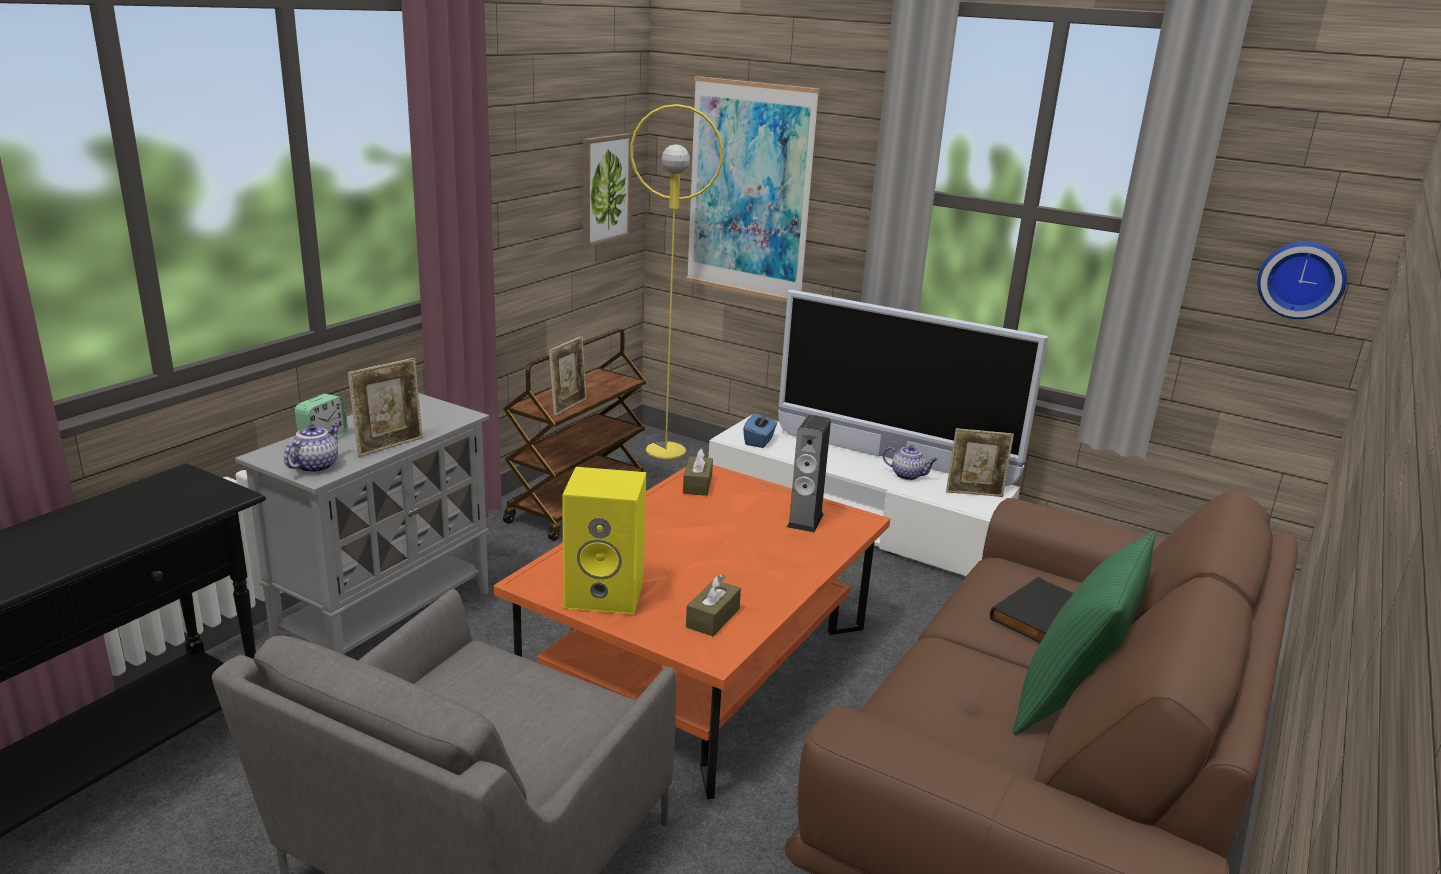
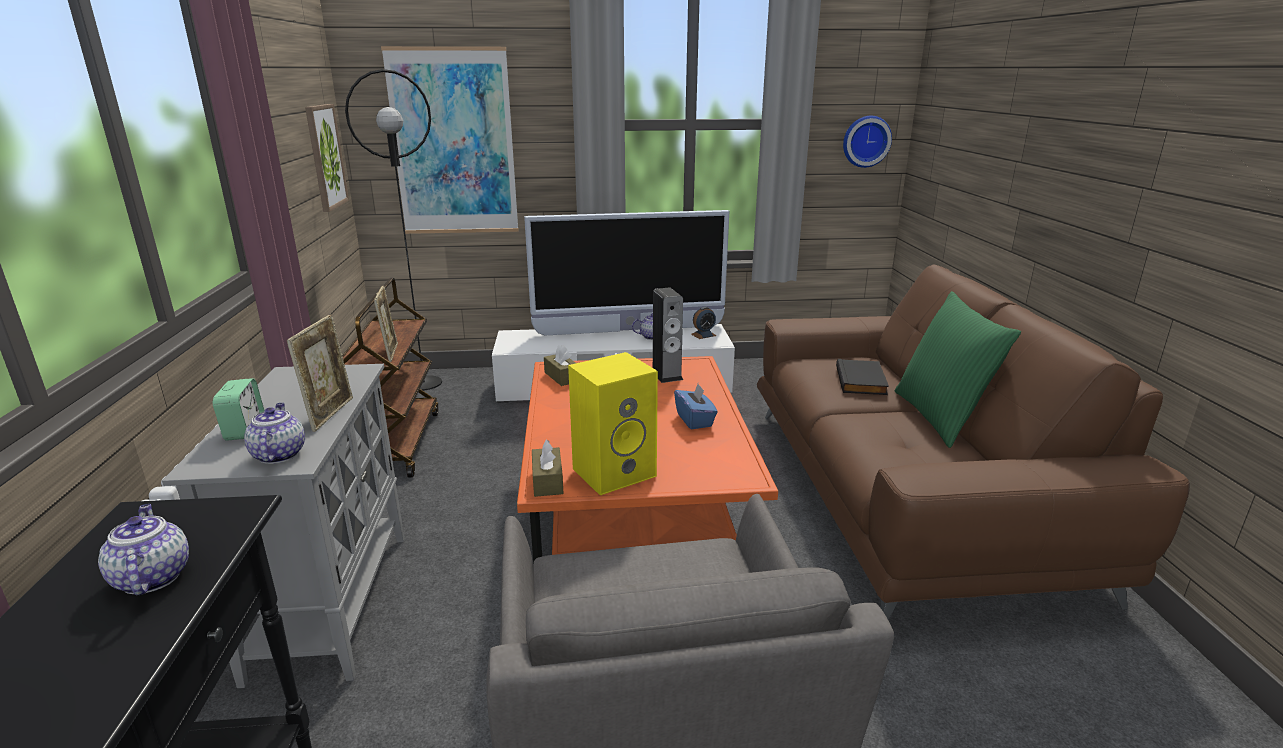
camera: 35 degrees left, 0 degrees up
(137, 518) = (151, 577): none -> teapot
(666, 450) = (424, 383): yellow floor lamp -> black floor lamp
(713, 618) = (708, 456): brown tissue box -> brown tissue box (547, 481)
(759, 441) = (529, 345): blue tissue box -> blue tissue box (695, 420)
(974, 493) = (703, 335): picture frame -> alarm clock

